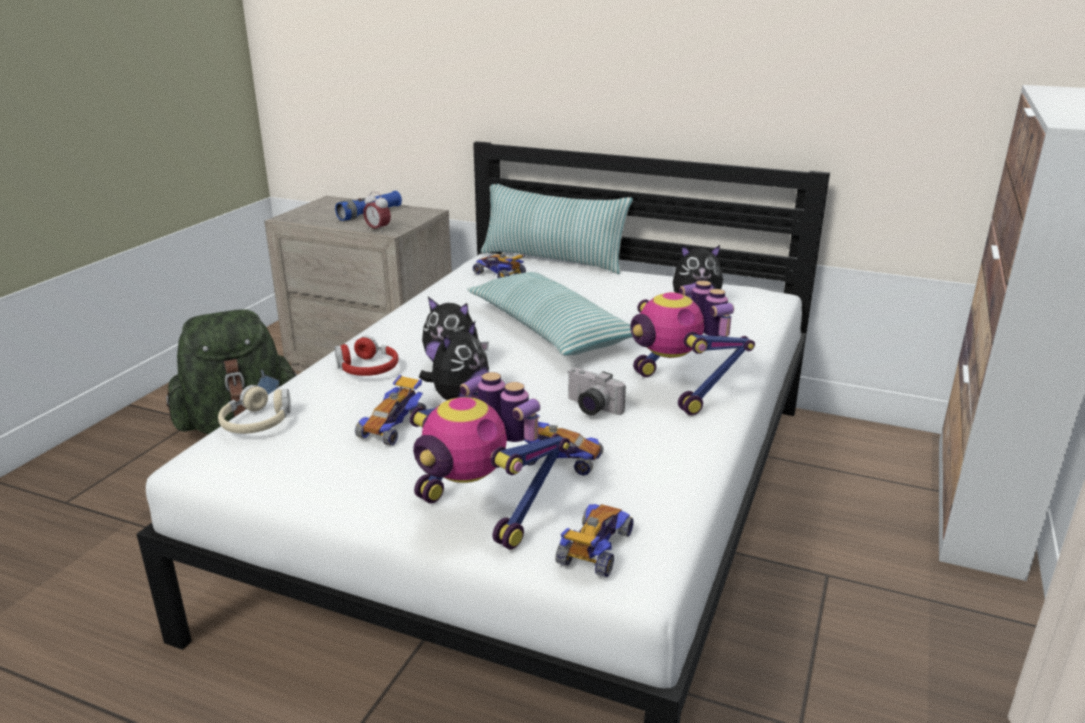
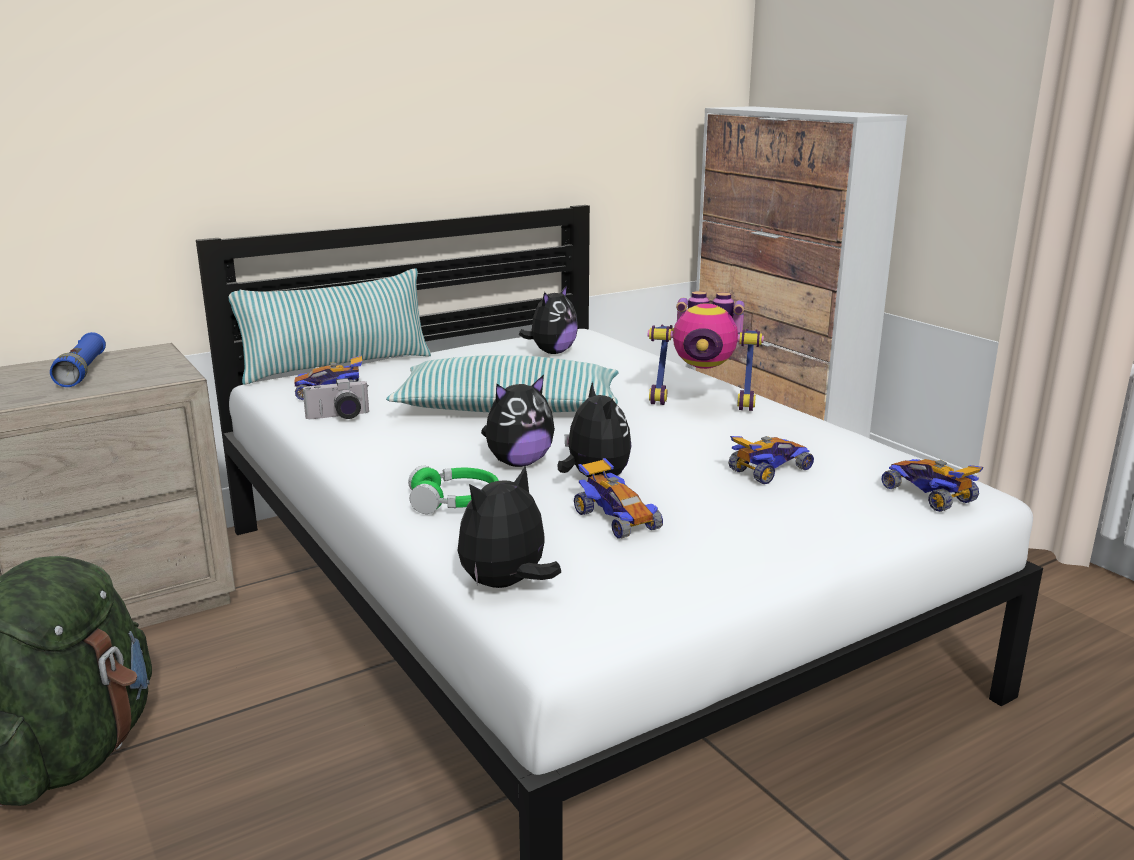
camera: 55 degrees left, 5 degrees down
(257, 422) = (506, 585): beige headphones -> plush toy
(367, 368) = (455, 501): red headphones -> green headphones
(378, 230) = (155, 380): alarm clock -> none
(481, 512) = (834, 519): toy robot -> none
(590, 408) = (692, 436): camera -> camera (339, 417)

